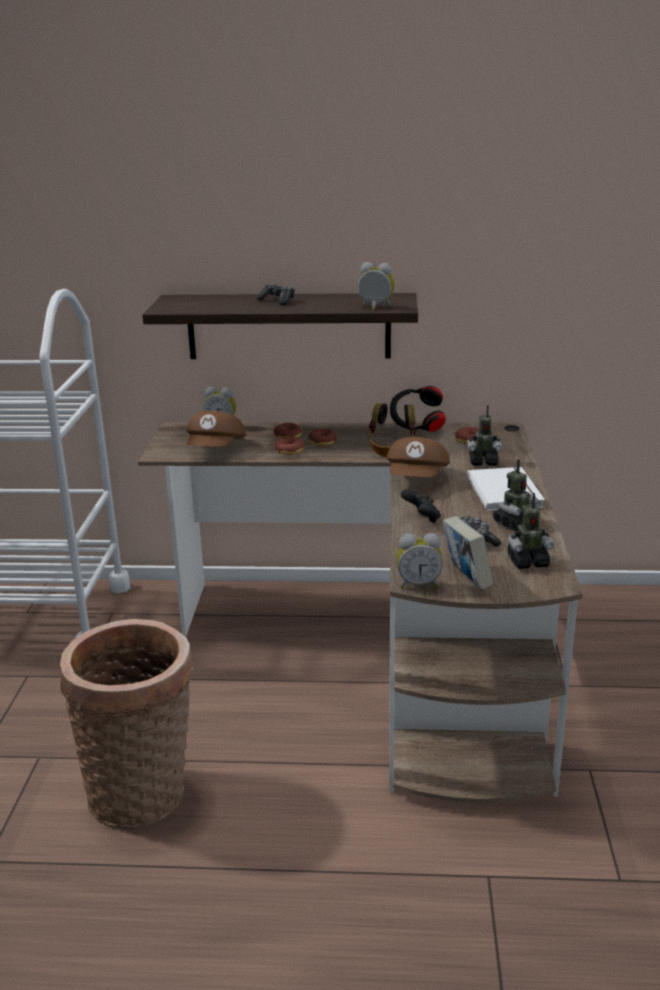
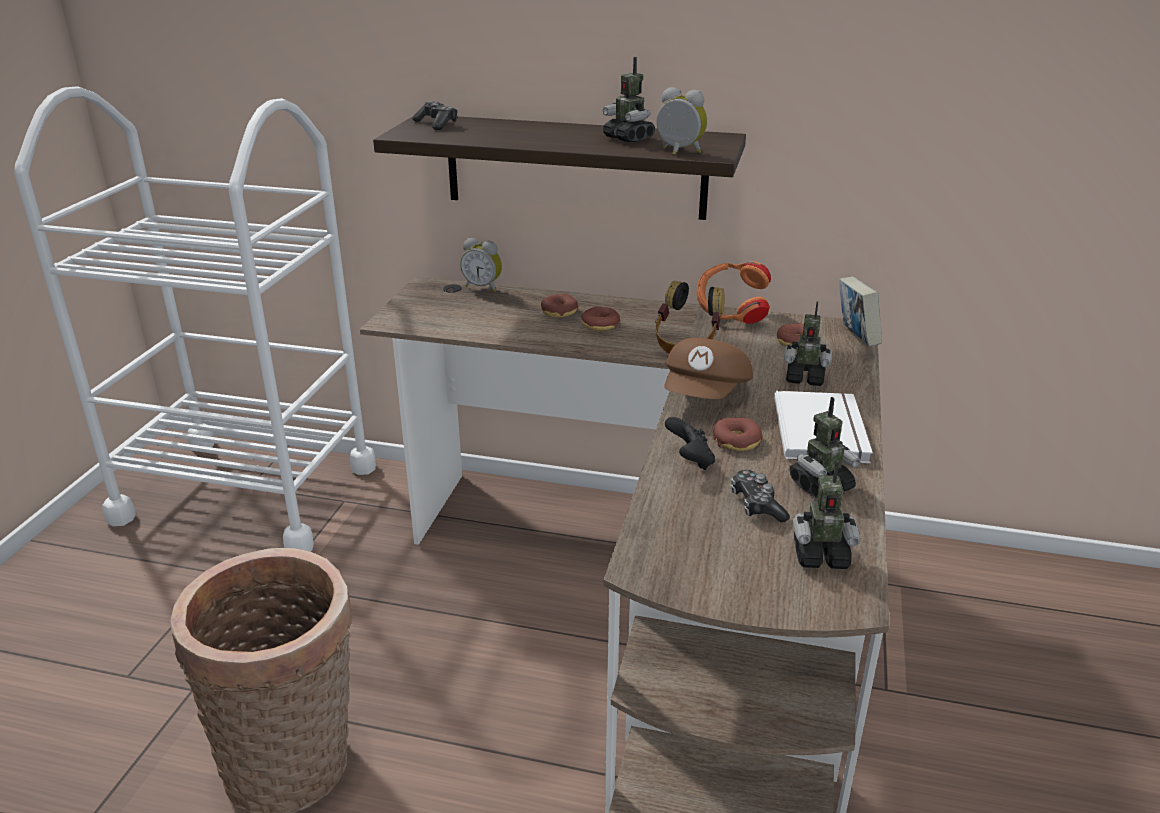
camera: 10 degrees right, 5 degrees up
(216, 449) = (462, 322): brown cap -> none
(277, 301) = (555, 132): game controller -> game controller (437, 124)
(289, 450) = (553, 333): donut -> donut (737, 441)
(334, 301) = (628, 138): none -> toy robot
(416, 427) = (731, 315): black headphones -> orange headphones
(418, 584) = (648, 573): alarm clock -> none
(466, 580) = (719, 575): book -> book (855, 339)

